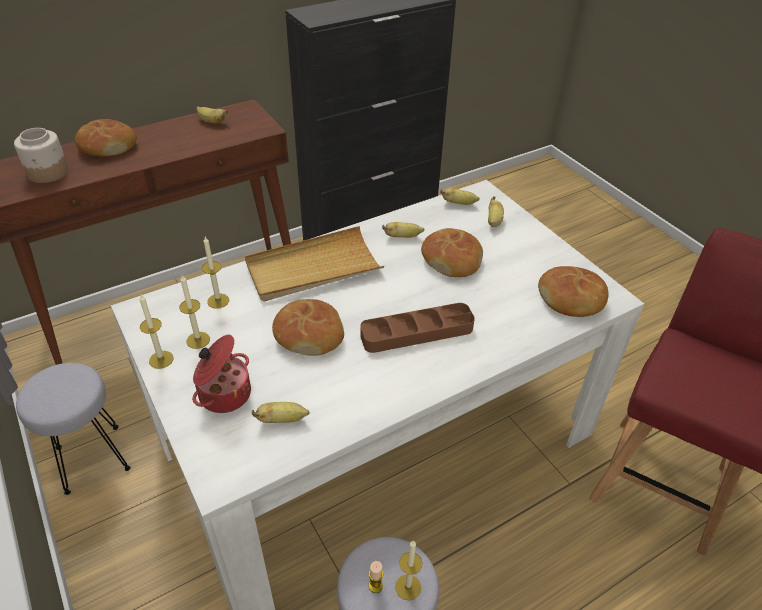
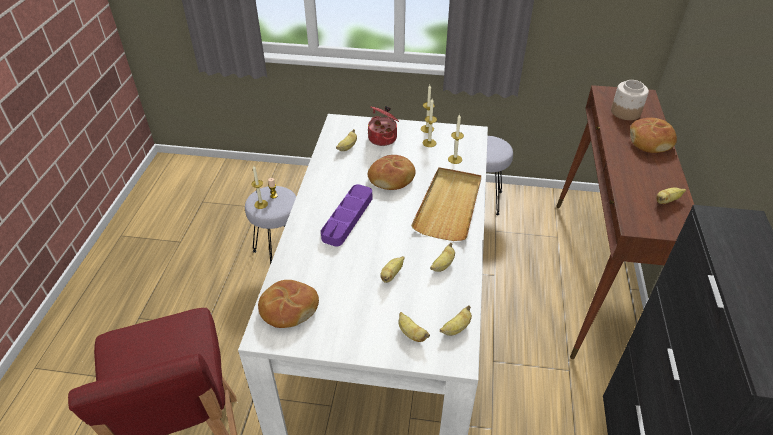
camera: 130 degrees right, 0 degrees up
(417, 332) = (347, 218): brown tray -> purple tray
(451, 260) = (391, 275): bread -> banana

